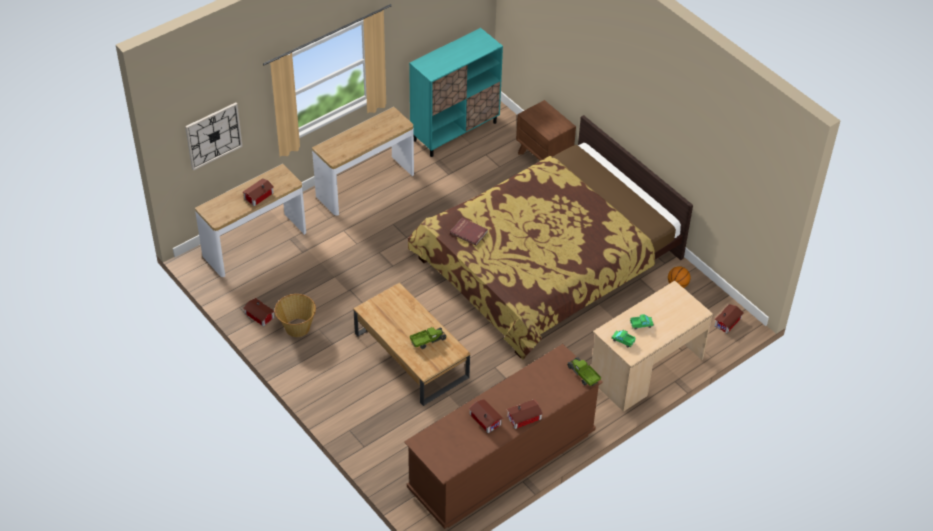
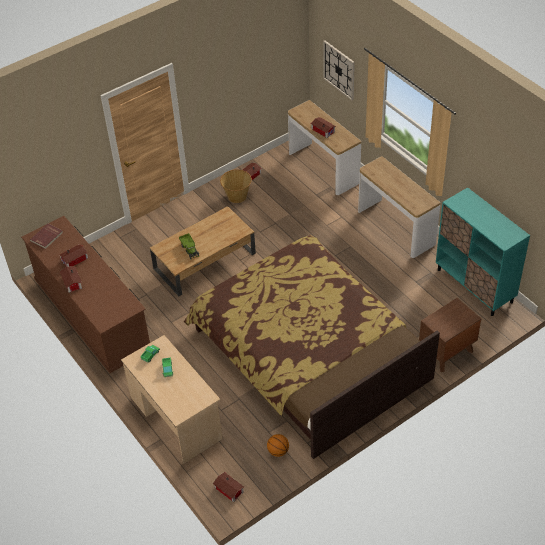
camera: 95 degrees right, 0 degrees up
(469, 232) = (295, 262): red book -> red book (47, 237)
(583, 375) = (108, 320): toy truck -> none

